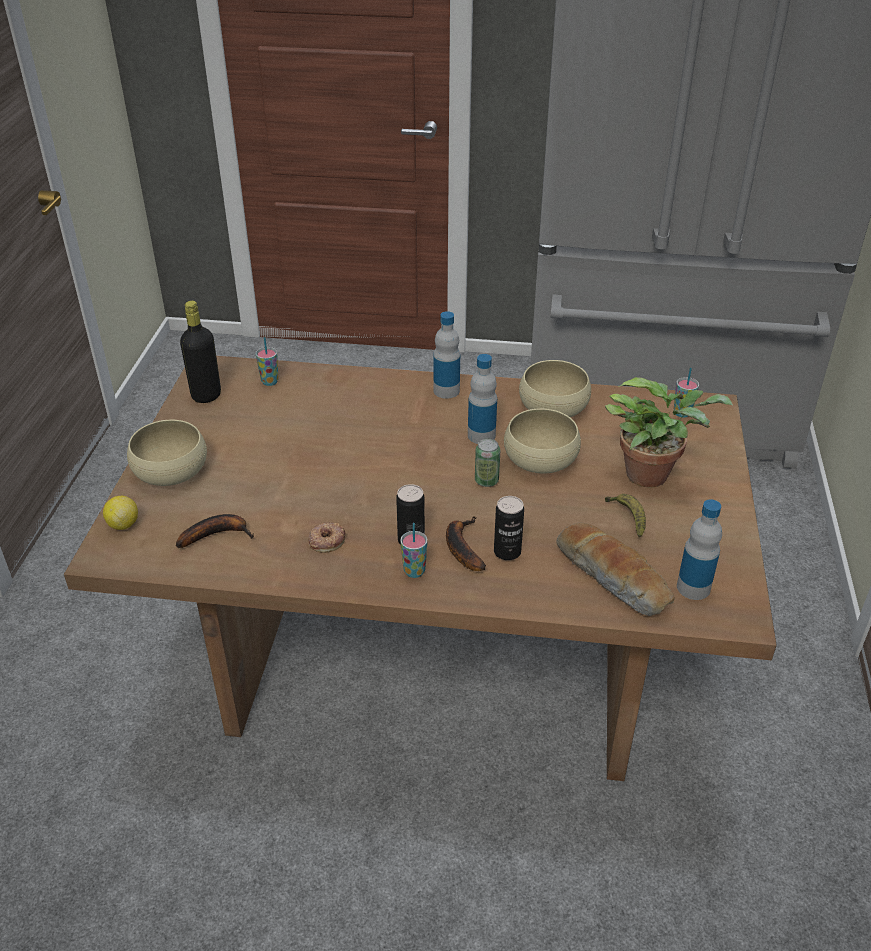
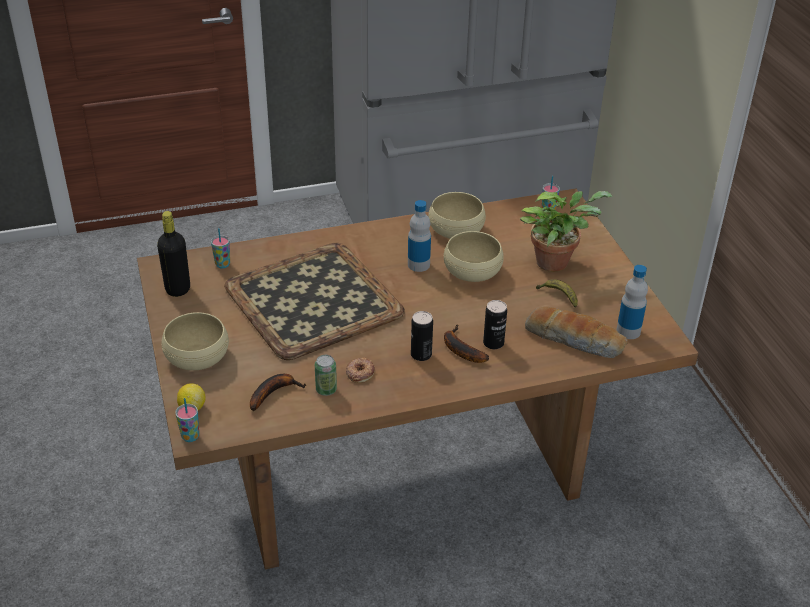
camera: 25 degrees left, 0 degrees up
(333, 443) = (311, 300): none -> tray
(414, 571) = (439, 375): cup -> cup (190, 436)
(446, 390) = (368, 237): bottle -> none
(486, 481) = (445, 297): can -> can (326, 390)

